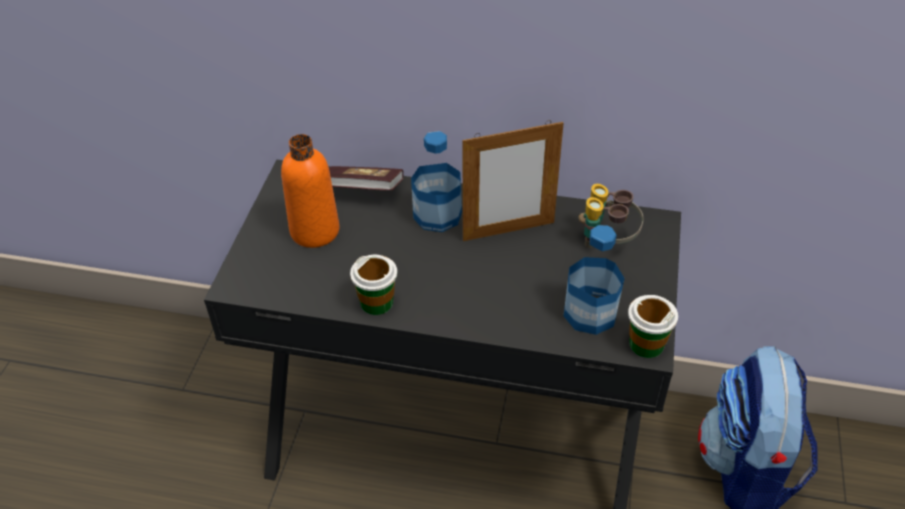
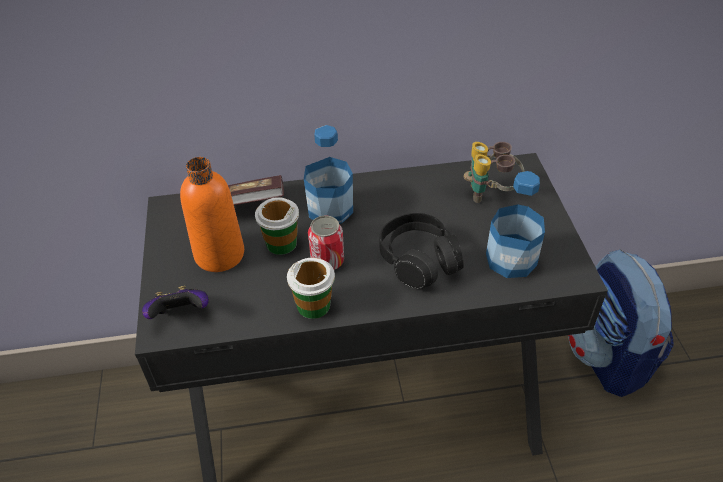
camera: 20 degrees left, 0 degrees up
(256, 276) = (180, 315): none -> game controller
(410, 264) = (327, 261): none -> can
(497, 288) = (419, 260): none -> black headphones
(508, 231) = (401, 206): picture frame -> none
(646, 344) = (572, 272): cup -> cup (281, 243)

